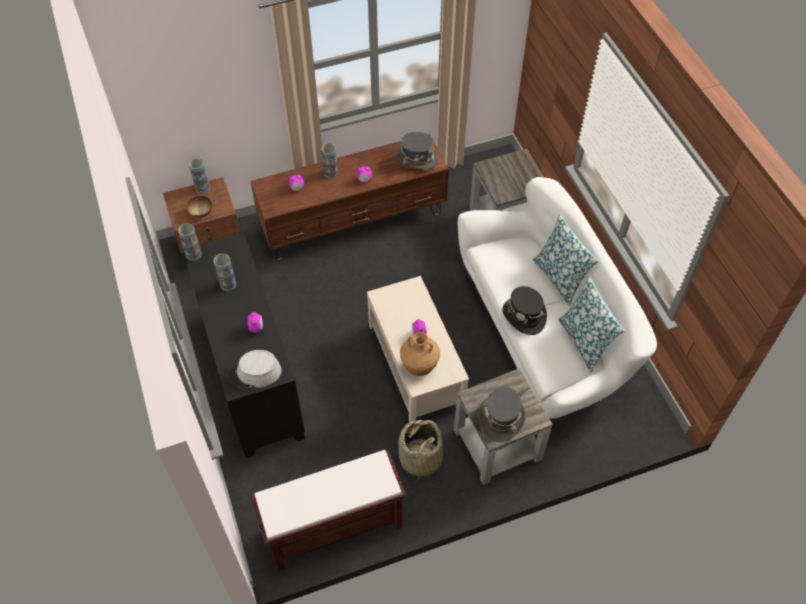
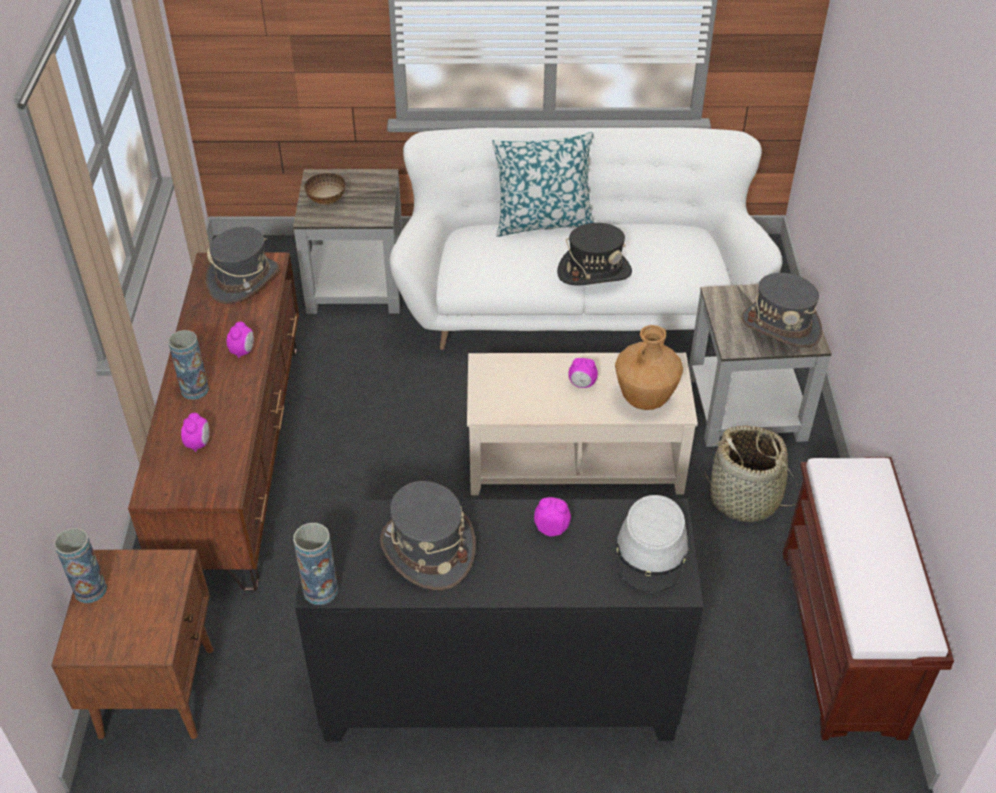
camera: 70 degrees left, 10 degrees down
(201, 212) = (156, 606): bowl -> bowl (326, 200)
(228, 284) = (427, 549): vase -> grey hat
(584, 341) = (661, 231): pillow -> none

